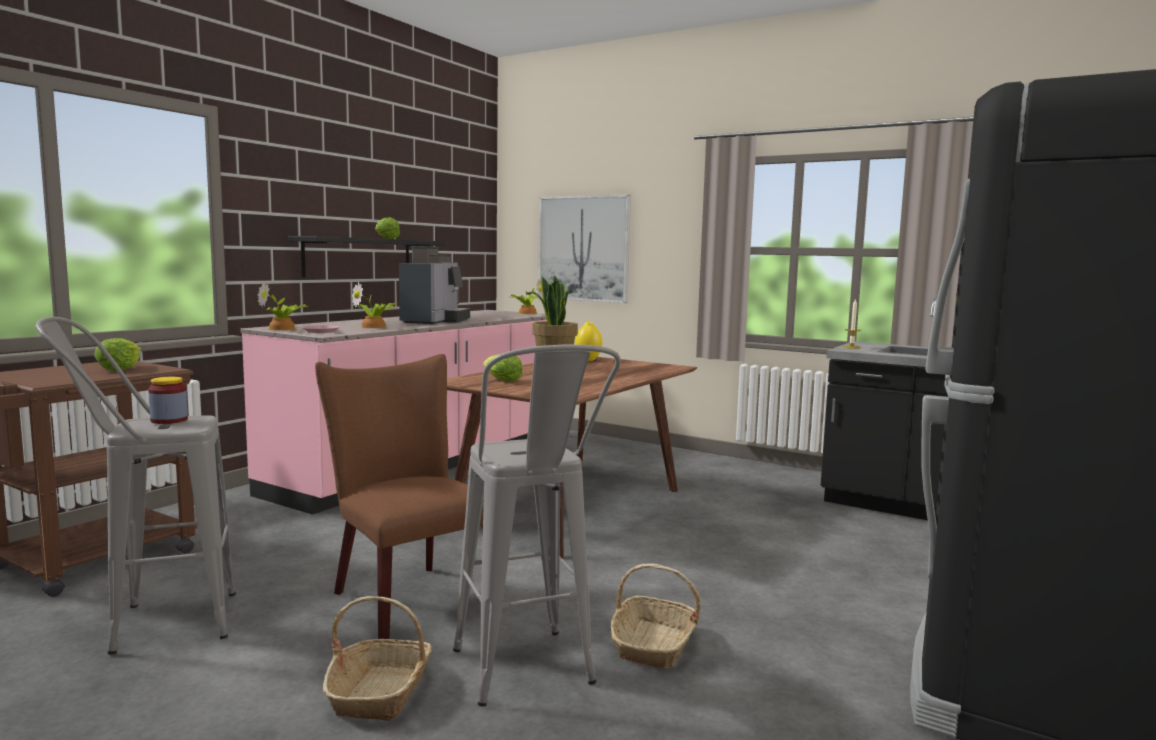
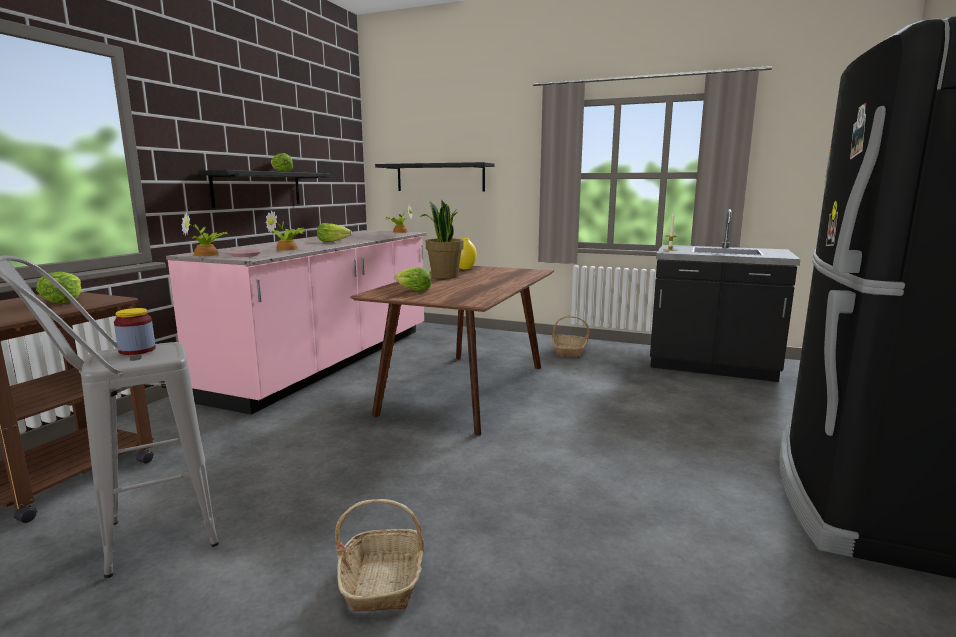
camera: 10 degrees left, 5 degrees up
(406, 598) = (367, 485): brown chair -> none
(435, 321) = (333, 242): coffee machine -> lettuce
(529, 679) = (505, 549): grey stool -> none
(583, 248) = (440, 177): picture -> black shelf
(654, 645) = (589, 504): basket -> basket (568, 351)

